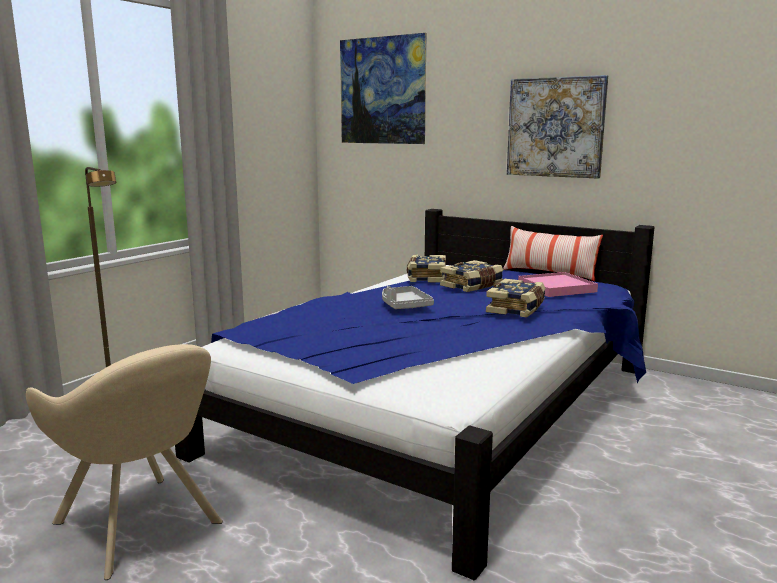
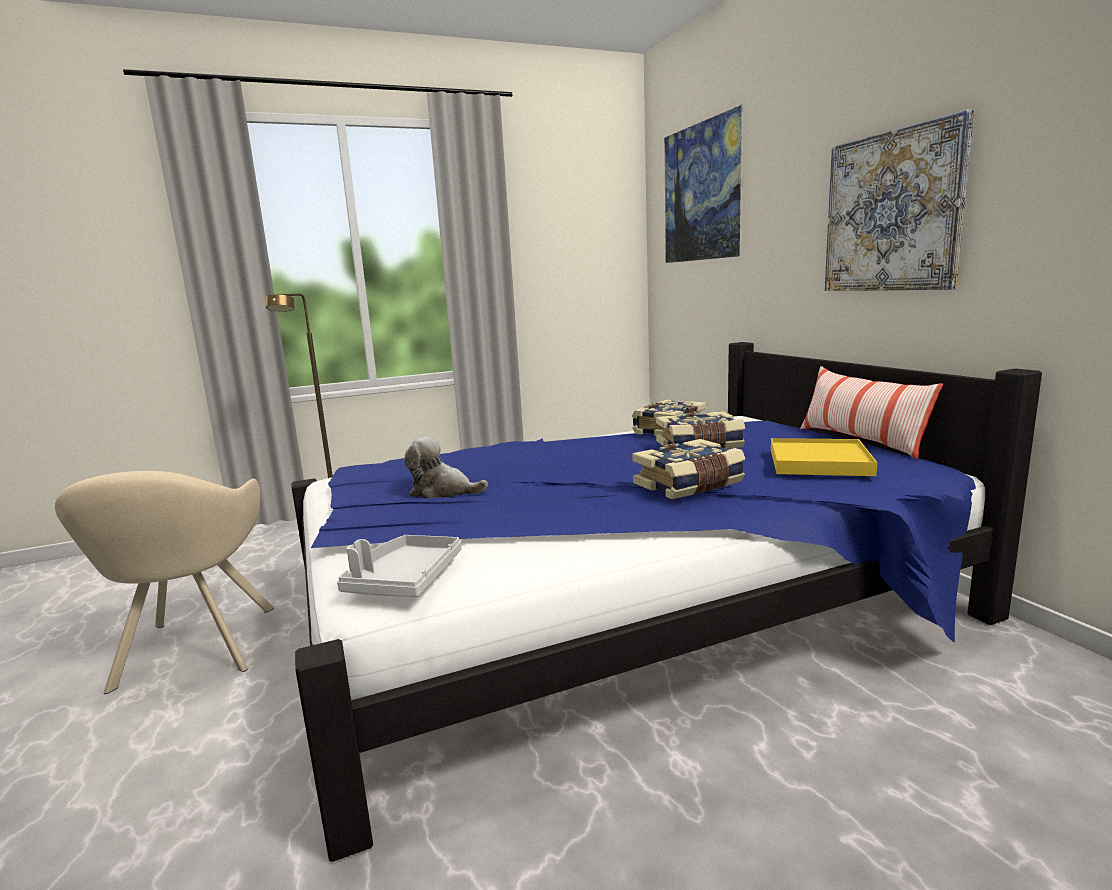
camera: 35 degrees right, 0 degrees up
(360, 336) = (442, 492): none -> plush toy
(404, 305) = (562, 462): grey tray -> grey tray (404, 580)
(556, 288) = (818, 462): pink tray -> yellow tray

